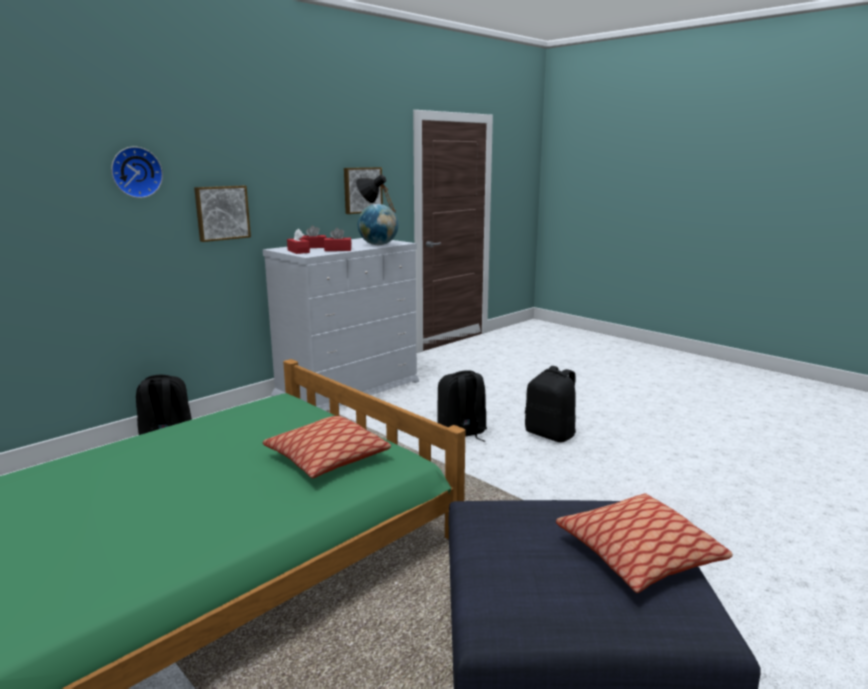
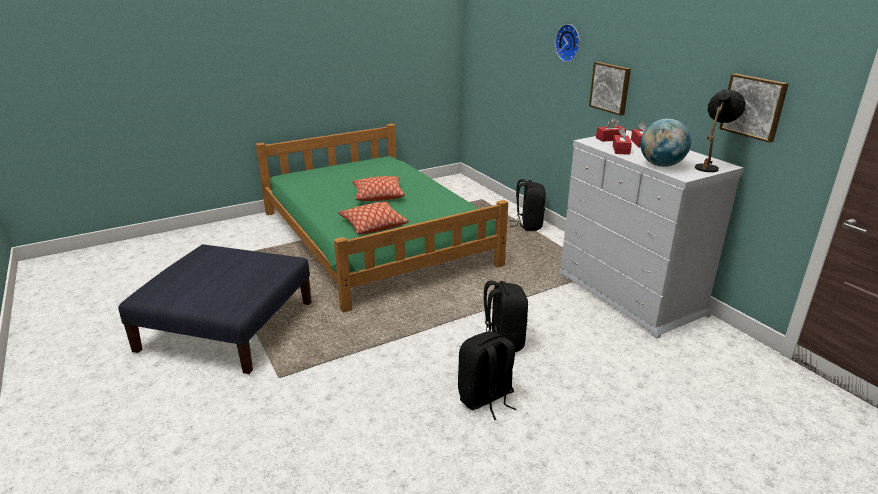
camera: 105 degrees right, 10 degrees up
(639, 555) = (200, 293): pillow -> pillow (378, 195)

